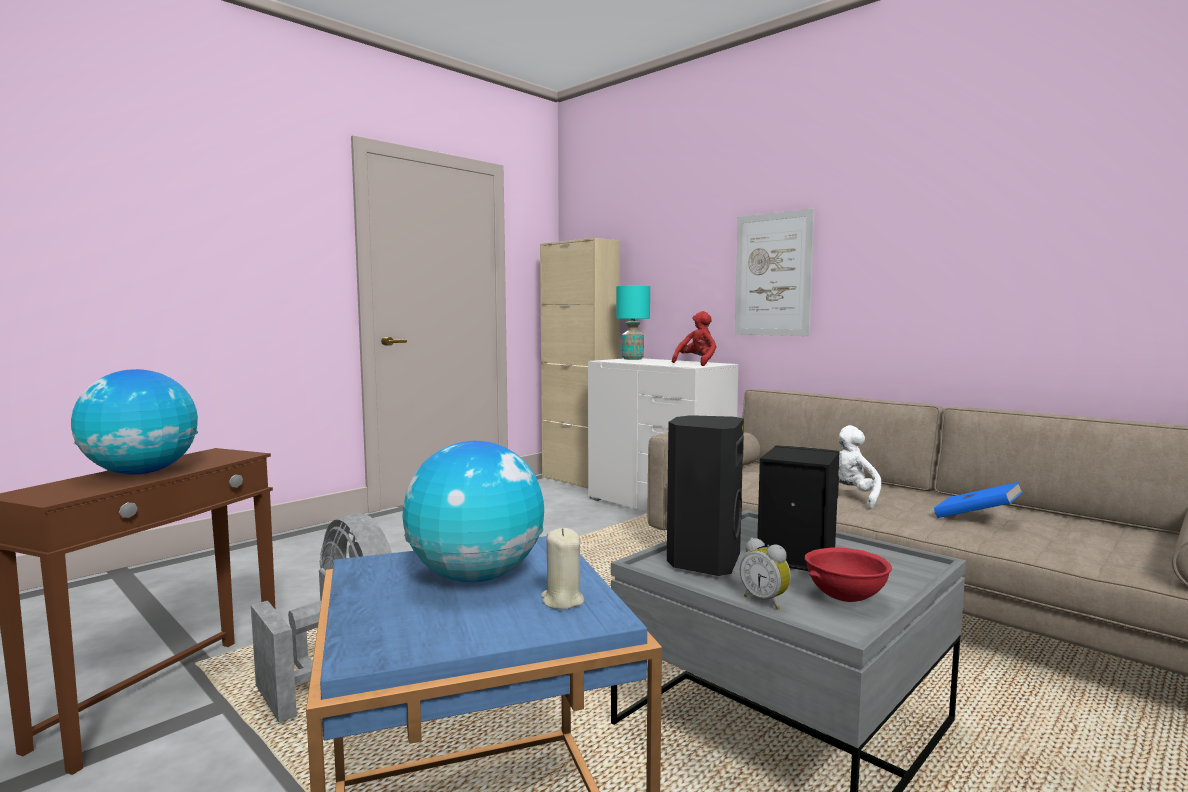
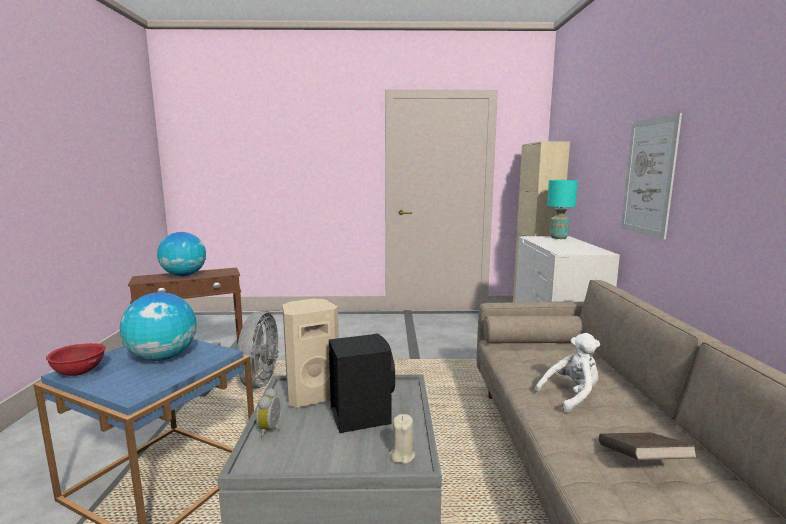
camera: 45 degrees right, 5 degrees up
(562, 600) = (147, 381): beige candle -> beige candle (402, 456)
(696, 363) = (581, 250): red plush toy -> none
(702, 562) = (311, 395): black speaker -> beige speaker
(844, 598) = (305, 451): red bowl -> red bowl (80, 373)
(976, 518) = (641, 462): blue book -> brown book

